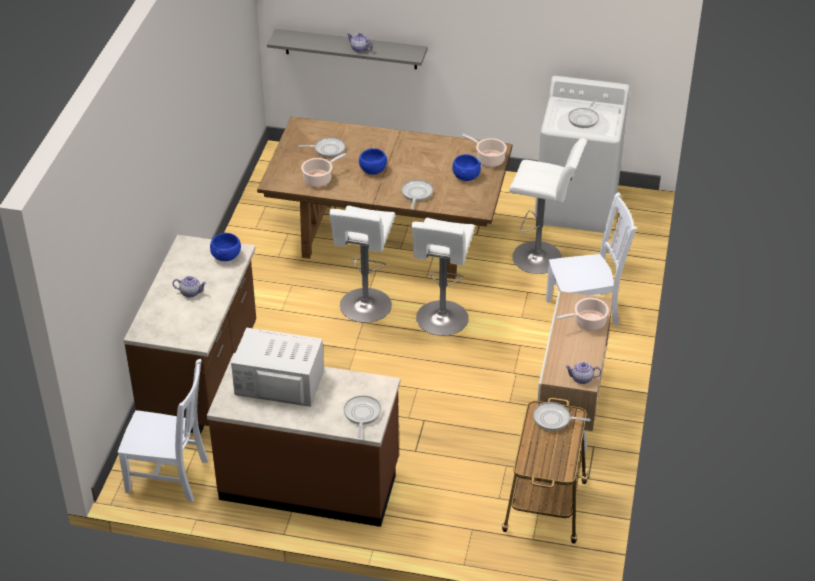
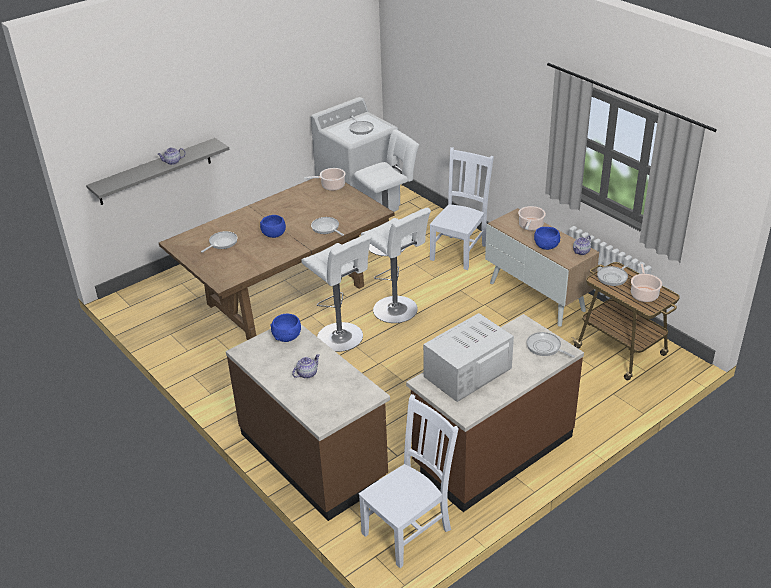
camera: 50 degrees left, 5 degrees down
(319, 179) = (250, 261): cooking pot -> cooking pot (644, 294)
(466, 176) = (335, 201): blue bowl -> blue bowl (546, 245)

